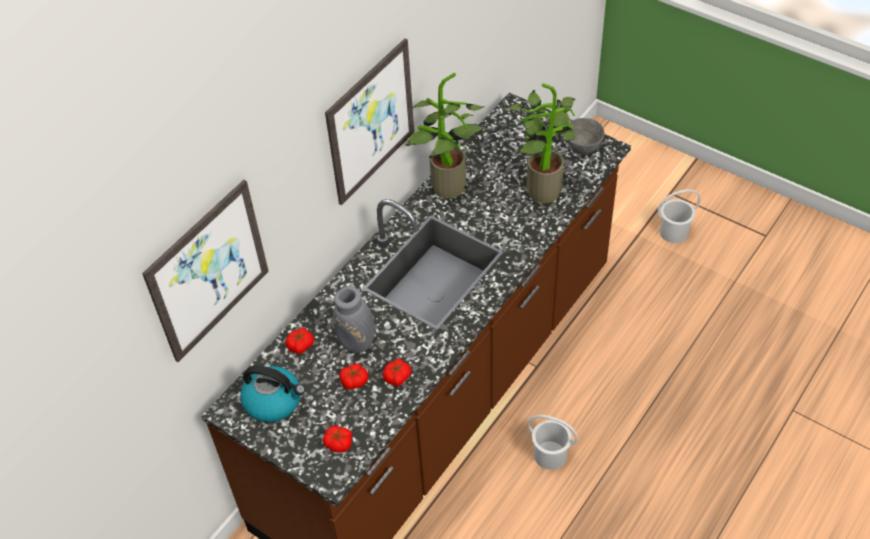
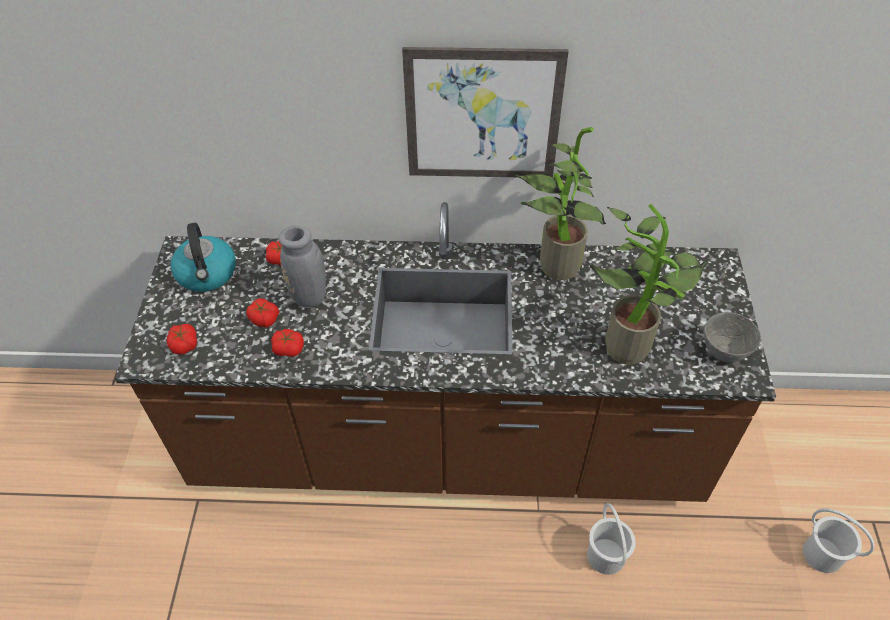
camera: 55 degrees right, 0 degrees up
(208, 271) = (193, 102): picture -> none
(550, 454) = (445, 580): white bucket -> white bucket (606, 555)

